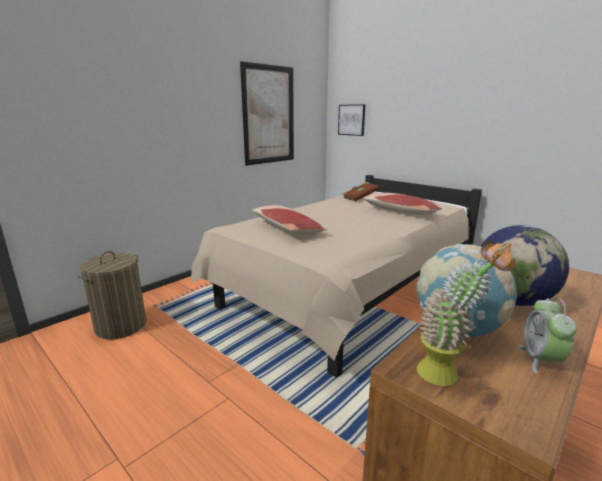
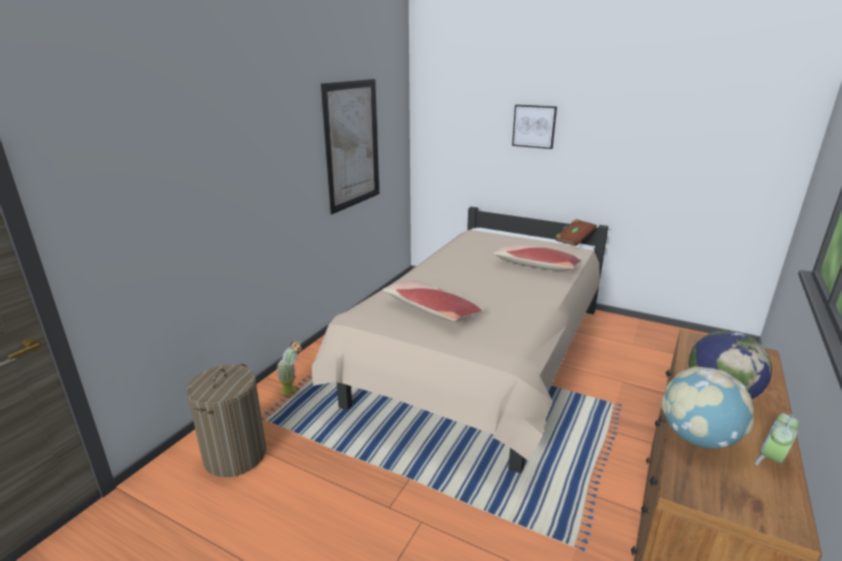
camera: 15 degrees left, 5 degrees up
(352, 120) = (445, 138): picture -> picture (534, 126)
(360, 198) = (477, 245): brown book -> brown book (574, 239)
(448, 374) = (717, 489): potted plant -> potted plant (292, 390)
(540, 360) = (771, 459): alarm clock -> alarm clock turned 45 degrees clockwise

